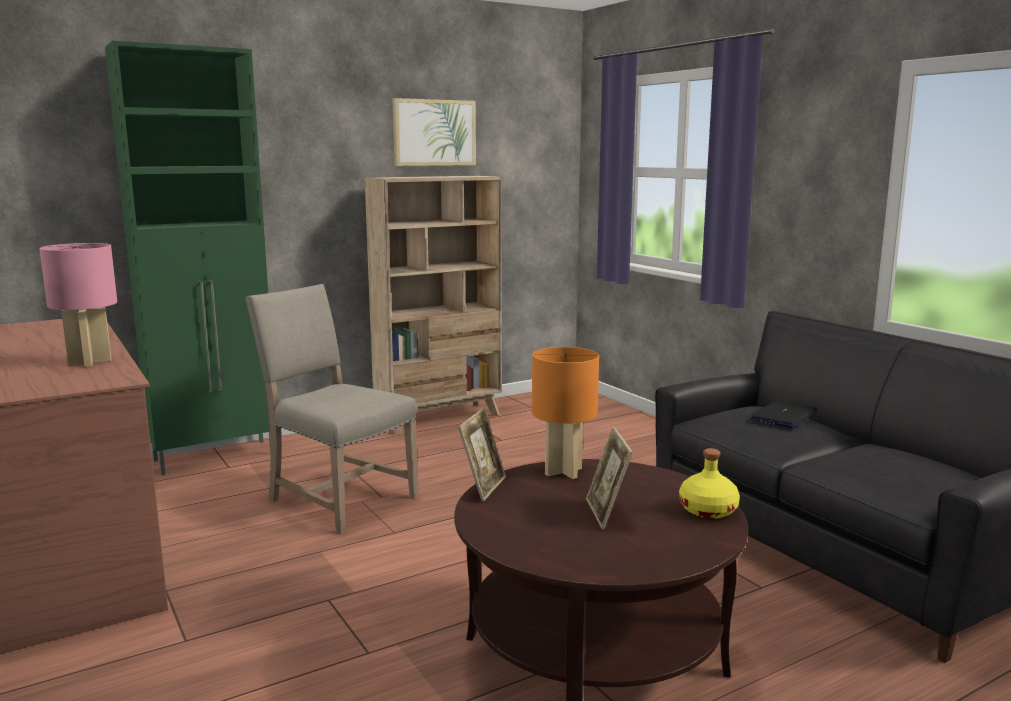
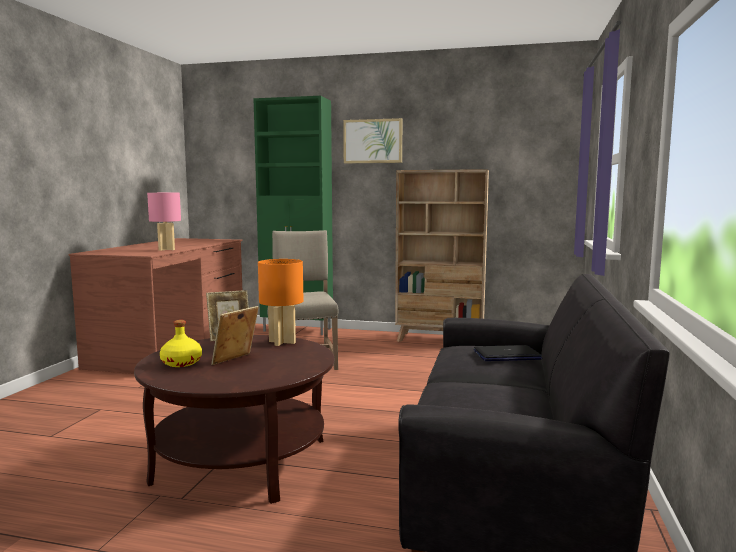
camera: 45 degrees right, 5 degrees down
(434, 132) = (457, 141): picture -> picture (373, 141)
(708, 510) = (282, 375): yellow bottle -> yellow bottle (181, 363)

